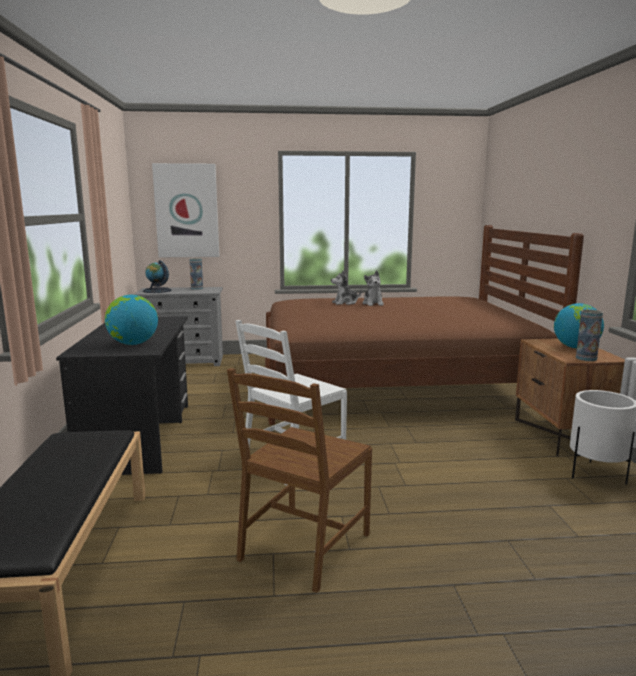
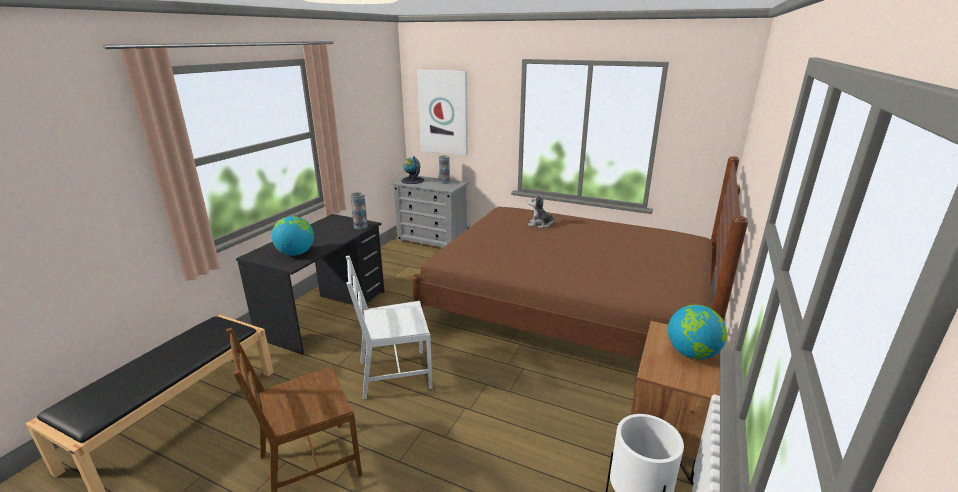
camera: 30 degrees right, 10 degrees up
(373, 303) = (563, 231): plush toy -> none
(586, 358) = (673, 376): vase -> vase (360, 226)

